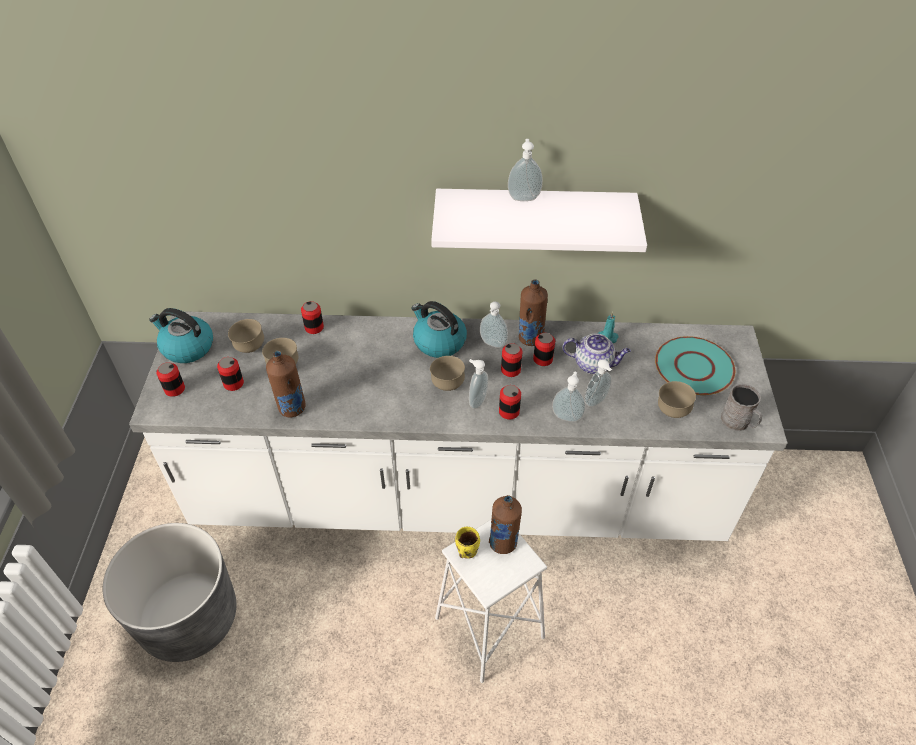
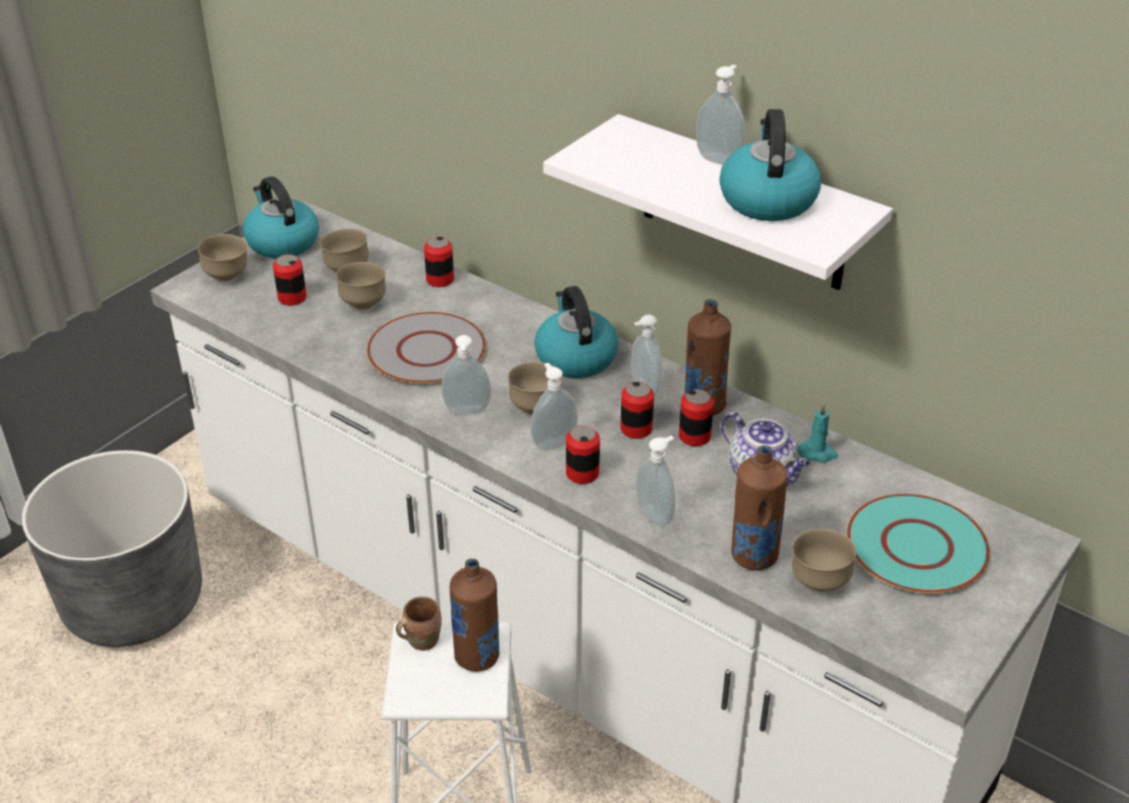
camera: 35 degrees right, 10 degrees down
(174, 389) = (227, 277): can -> brown bowl
(291, 408) = (327, 350): brown bottle -> brown bottle (753, 556)
(352, 378) = (427, 350): none -> grey plate
(465, 551) = (420, 639): yellow mug -> brown mug
(575, 214) = (767, 199): none -> kettle
(596, 402) = (716, 519): soap dispenser -> soap dispenser (467, 412)
(738, 422) = (912, 646): grey mug -> none

